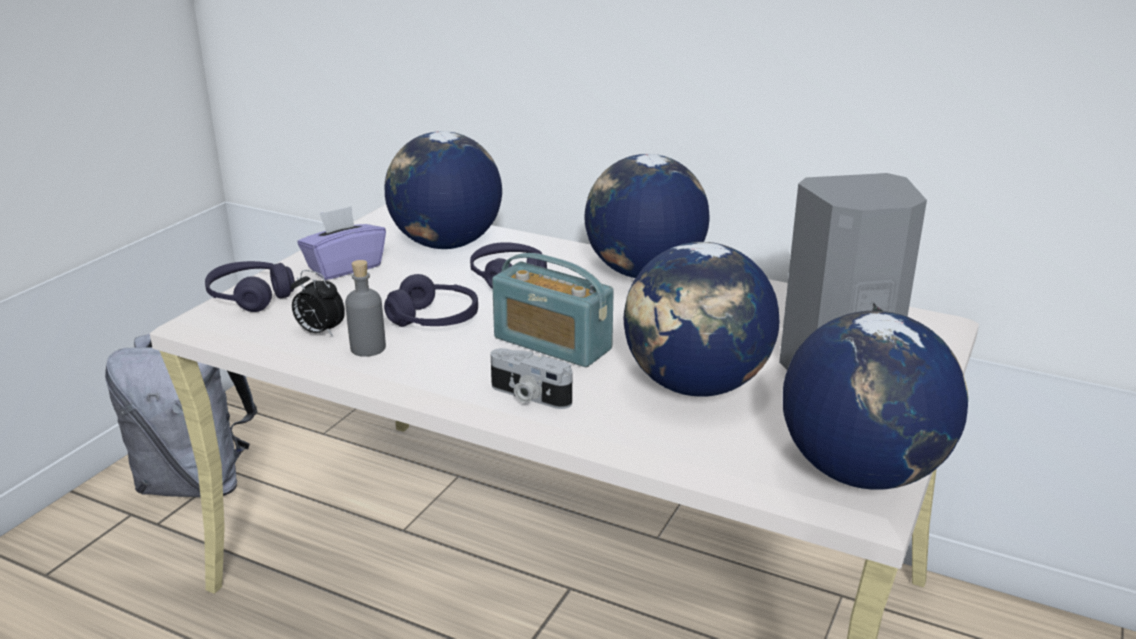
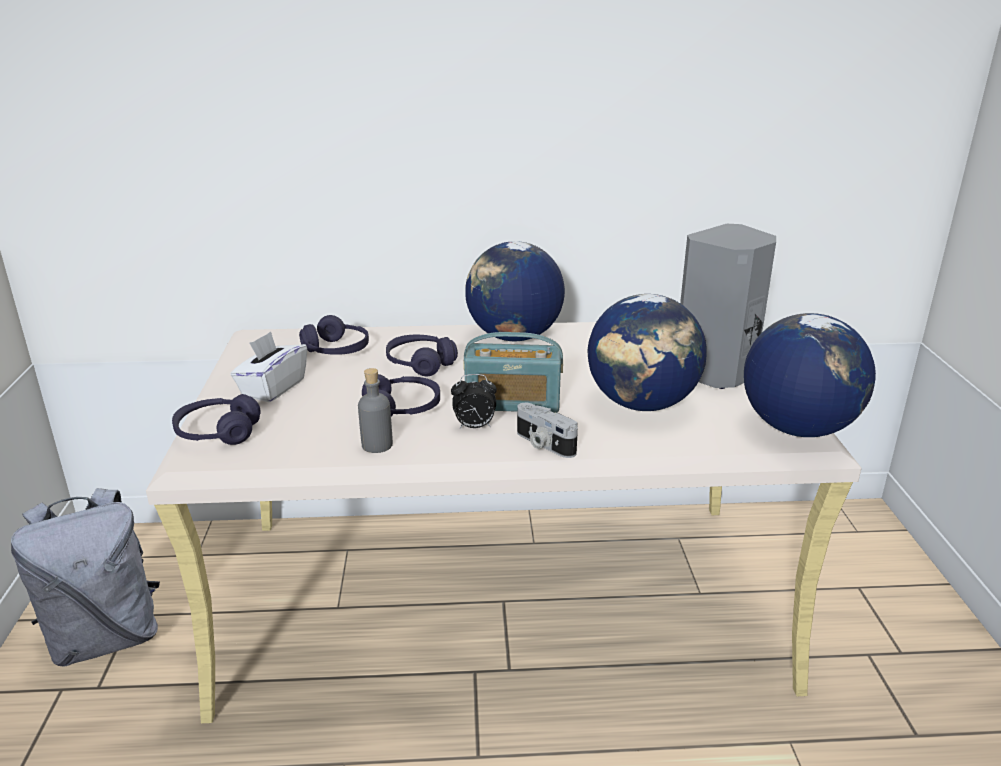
camera: 30 degrees left, 0 degrees up
(319, 332) = (319, 444): alarm clock -> alarm clock (474, 427)
(344, 267) = (272, 388): purple tissue box -> white tissue box
(445, 244) = (336, 350): globe -> purple headphones
(528, 396) = (543, 444): camera -> camera turned 45 degrees clockwise

